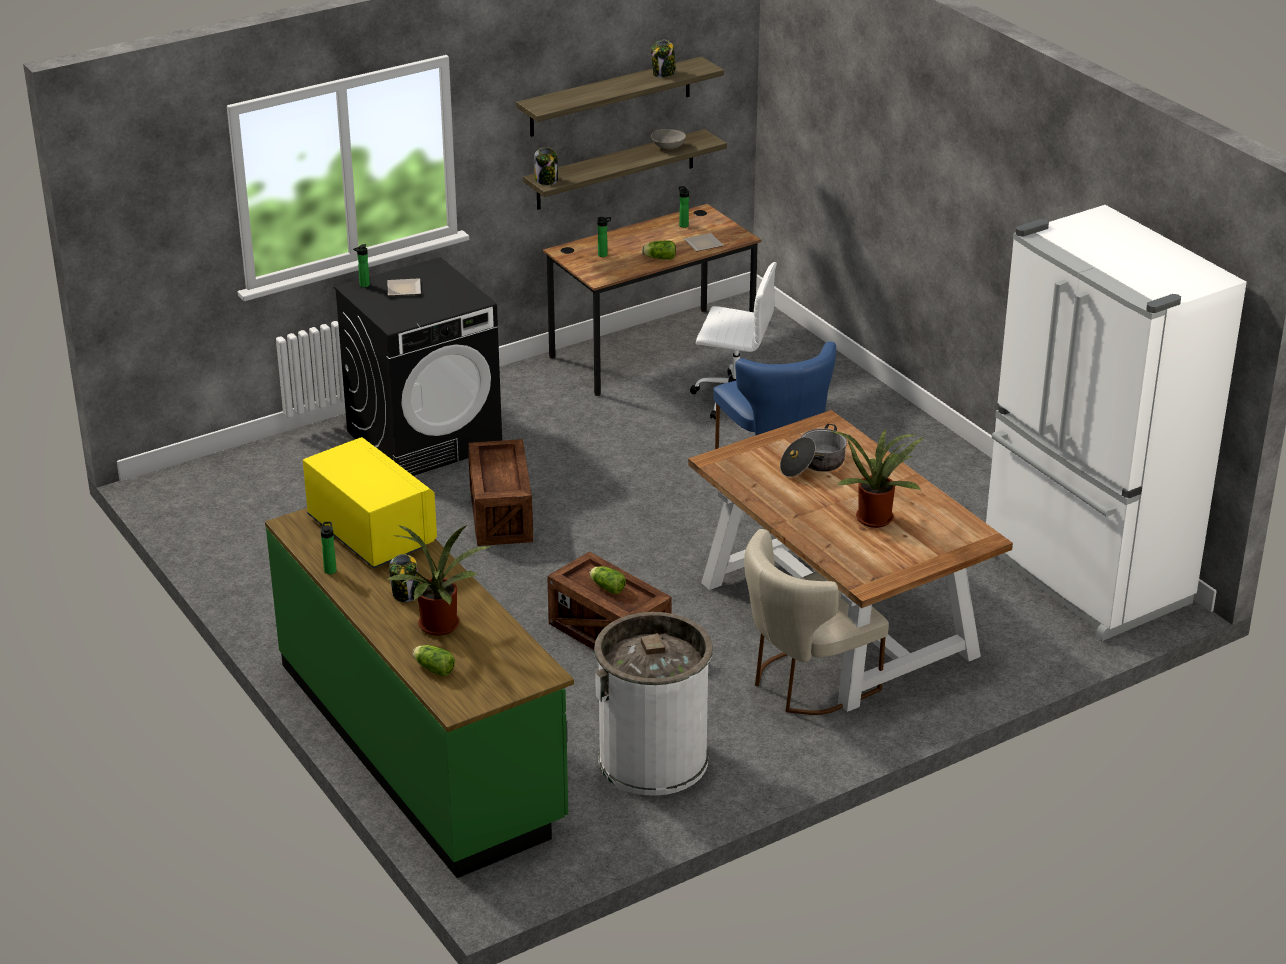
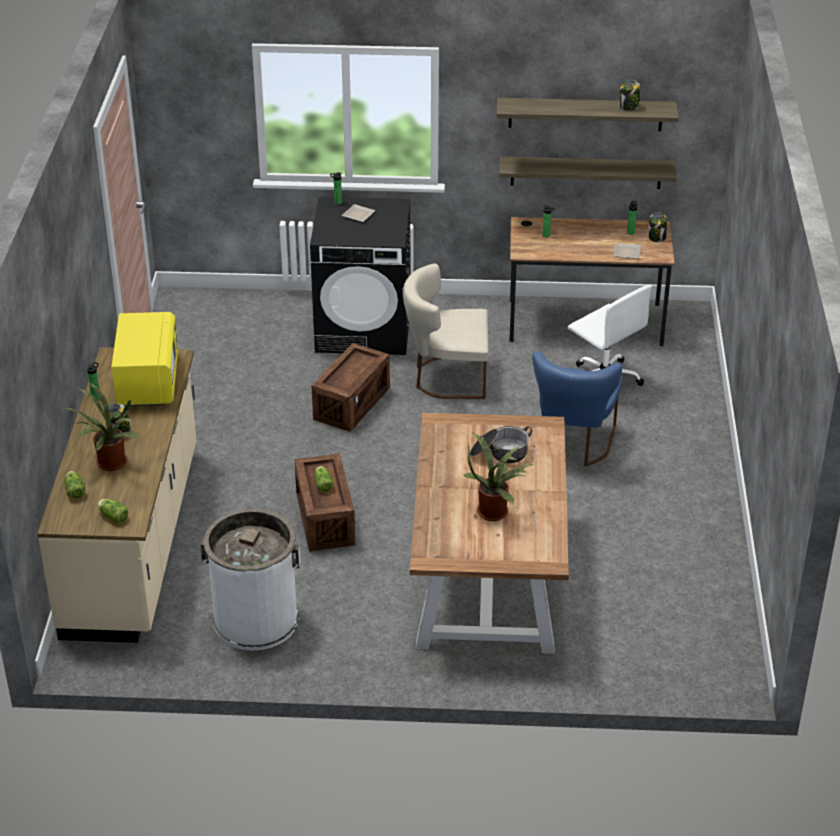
camera: 35 degrees right, 5 degrees up
(421, 743) = (134, 540): green counter -> beige counter
(546, 180) = (511, 165): jar -> jar (657, 237)
(658, 258) = (582, 252): lettuce -> lettuce (112, 516)
(668, 147) = (628, 167): grey bowl -> none
(805, 683) = (411, 615): beige chair -> beige chair (446, 377)
(1083, 579) = (700, 630): white fridge -> none

